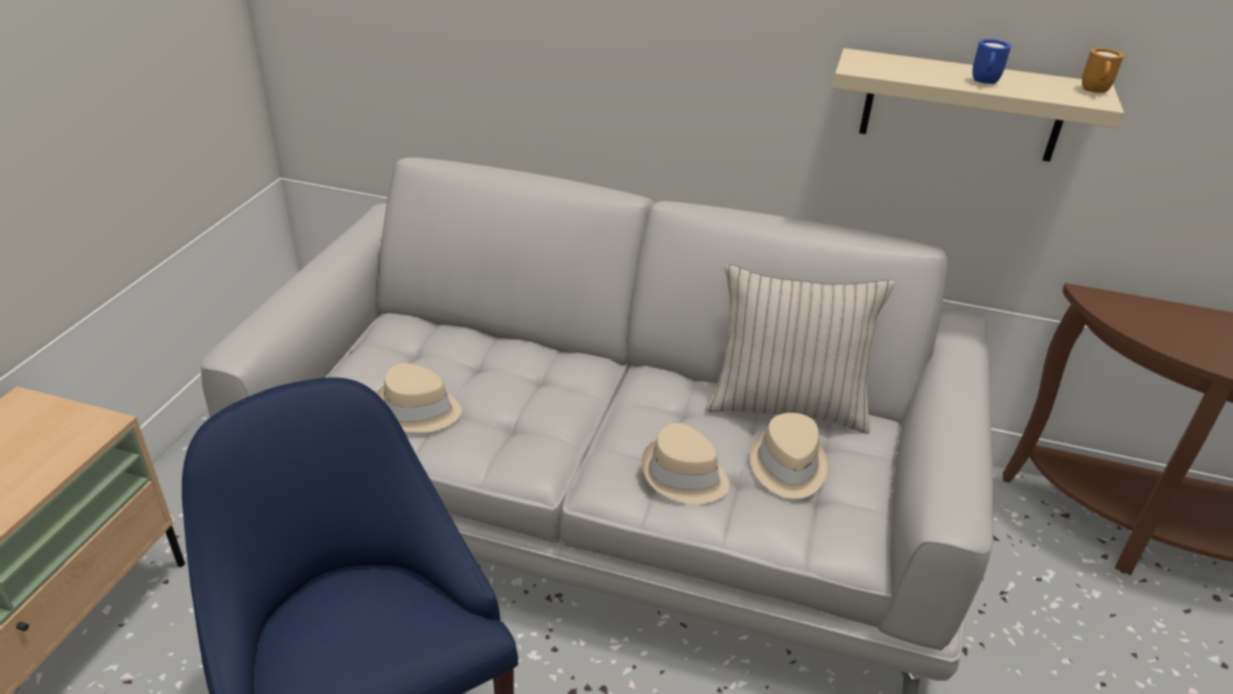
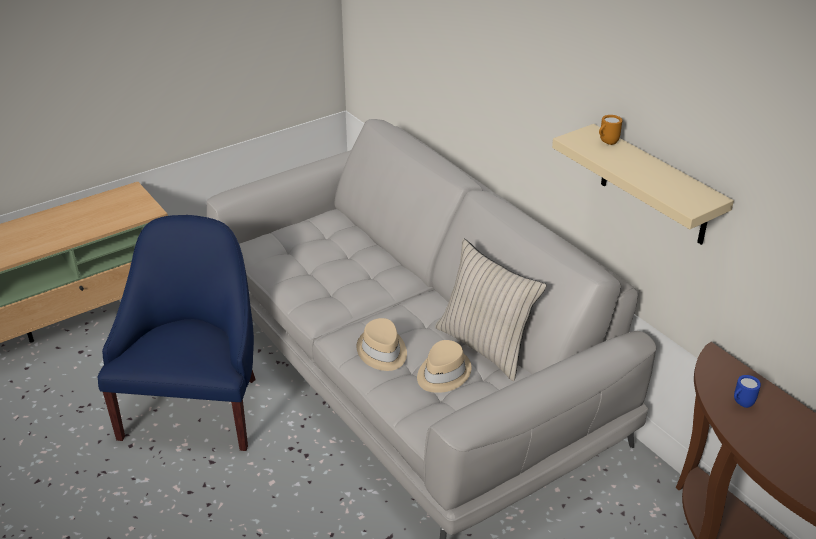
camera: 40 degrees right, 0 degrees up
(417, 410) = (294, 263): beige hat -> none
(984, 83) = (635, 172): blue mug -> blue mug (741, 404)
(1094, 92) = (701, 201): orange mug -> orange mug (606, 143)

